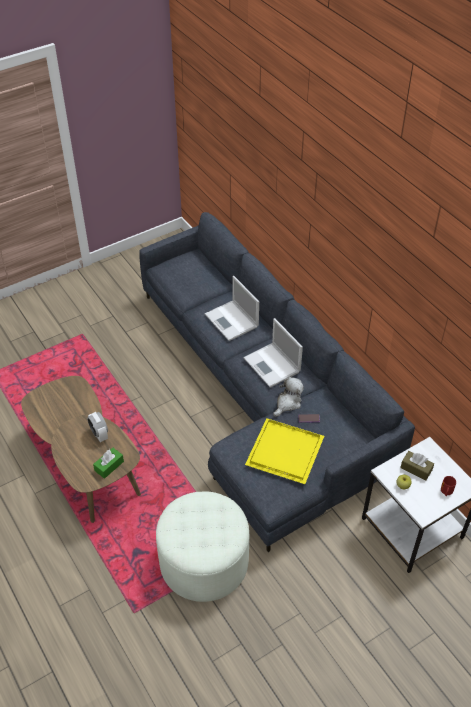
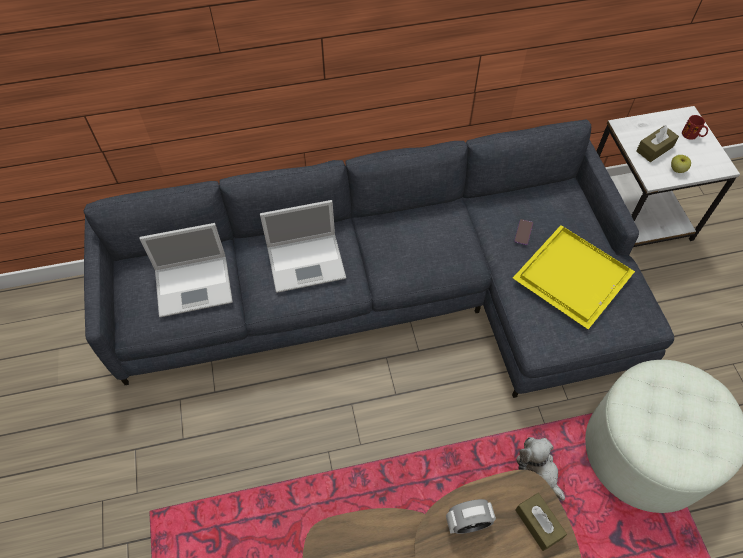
camera: 70 degrees left, 10 degrees up
(109, 466) = (538, 524): green tissue box -> brown tissue box
(272, 365) = (416, 241): laptop -> laptop (195, 285)
(288, 403) = (485, 247): plush toy -> plush toy (538, 470)

